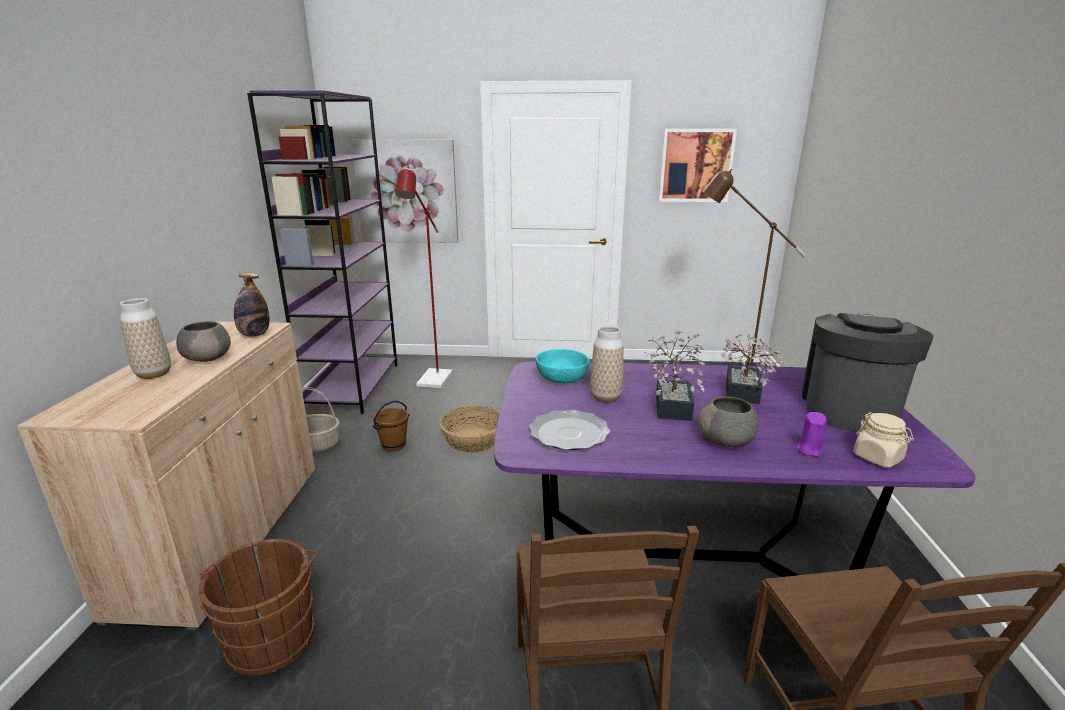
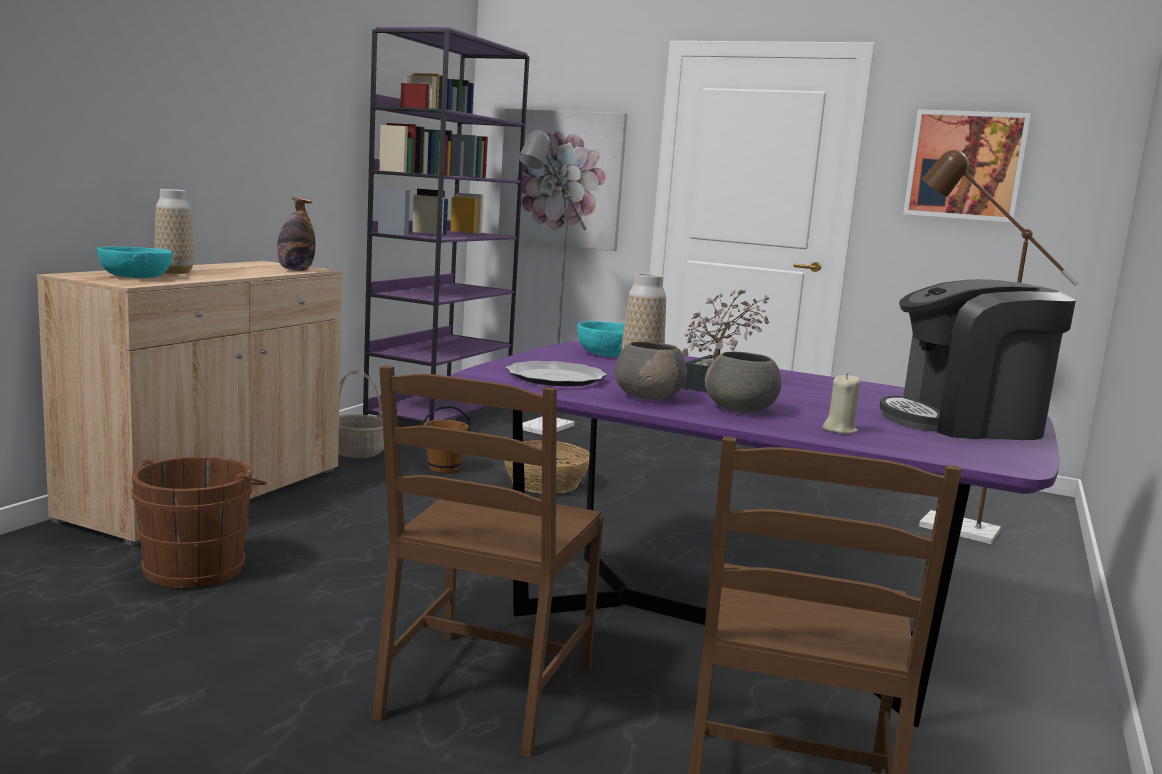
camera: 20 degrees right, 10 degrees down
(125, 397) = (135, 276): none -> turquoise bowl
(208, 358) = (233, 273): grey bowl -> grey bowl (649, 397)
(432, 382) = (540, 429): red floor lamp -> grey floor lamp
(741, 394) = (826, 394): potted plant -> none
(808, 450) = (839, 430): purple candle -> beige candle
(849, 409) = (965, 423): coffee machine -> coffee machine turned 135 degrees counterclockwise
(878, 458) = (928, 448): beige jar -> none

